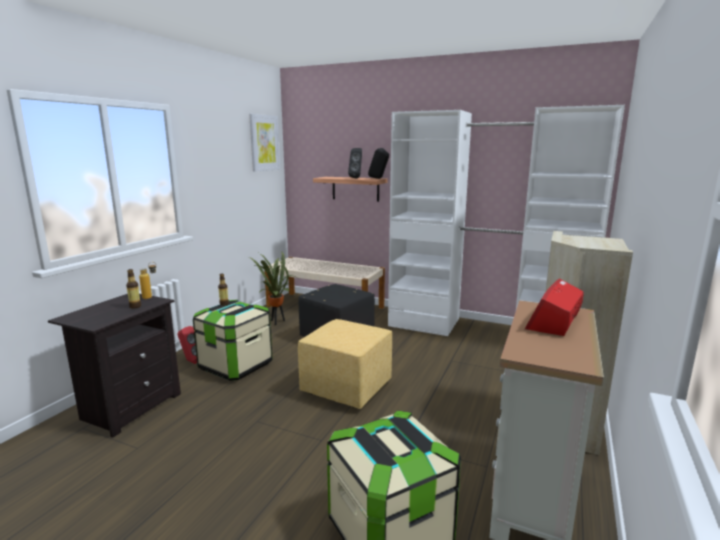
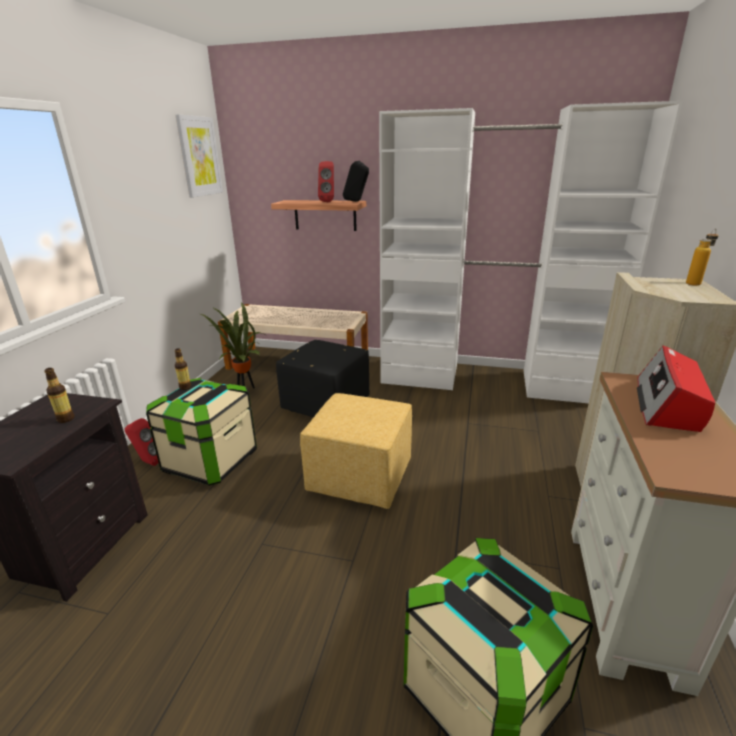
camera: 10 degrees left, 10 degrees up
(151, 297) = (85, 398): bottle -> bottle (695, 283)
(356, 178) = (328, 202): black speaker -> red speaker

